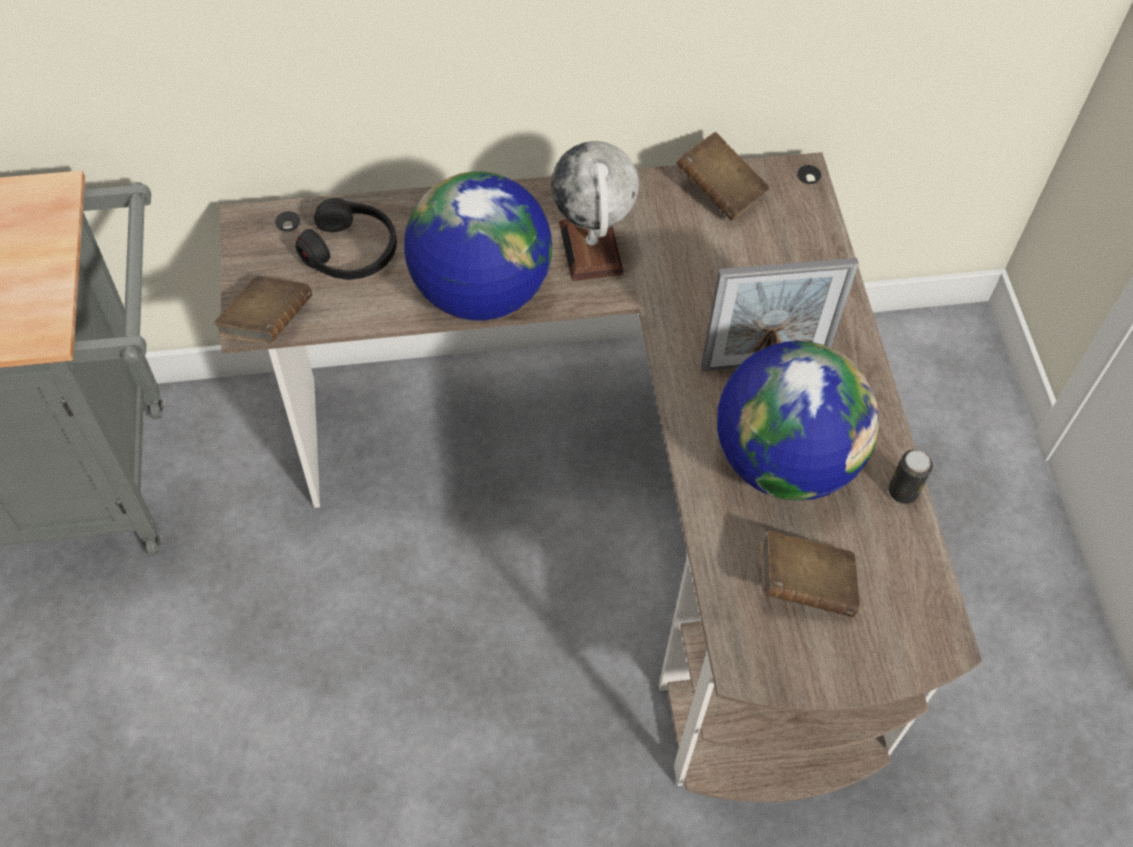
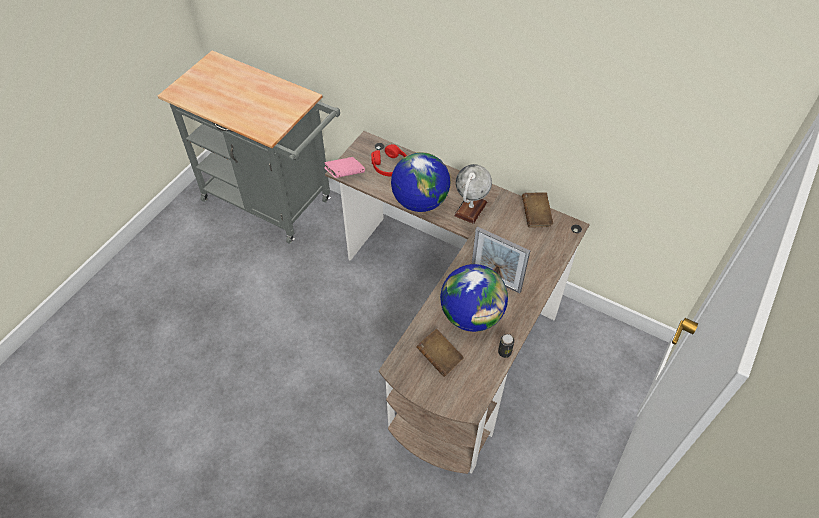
camera: 40 degrees right, 5 degrees down
(268, 324) = (345, 174): brown book -> pink book
(351, 251) = (390, 166): black headphones -> red headphones

